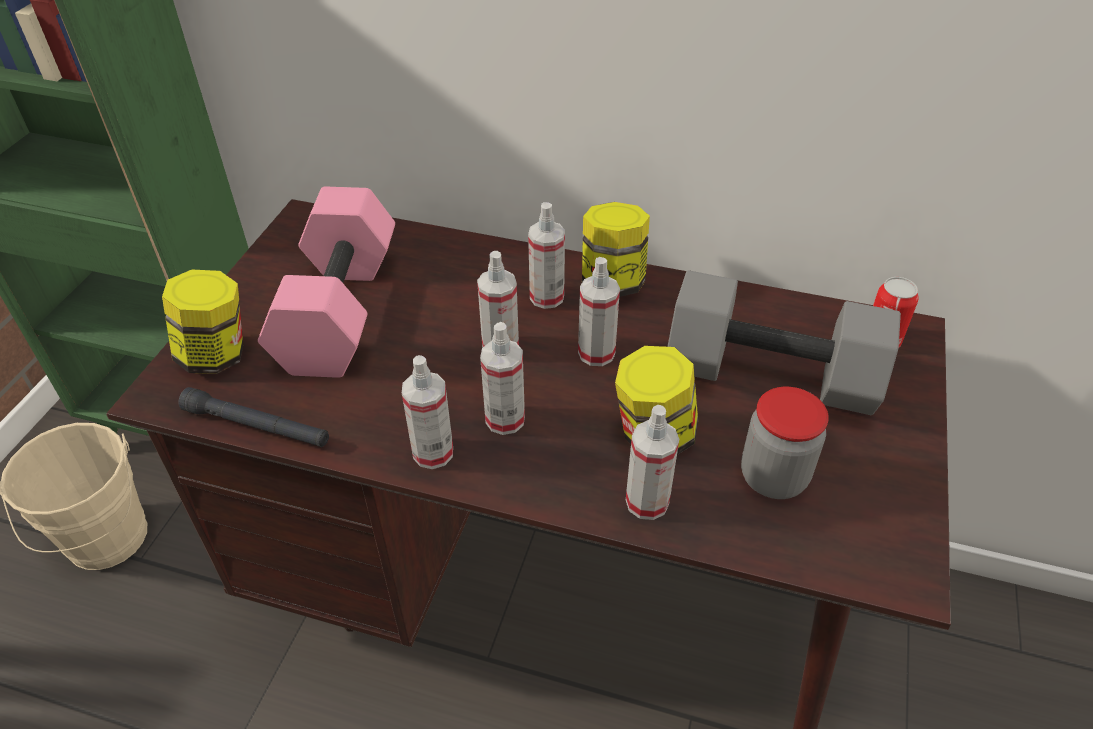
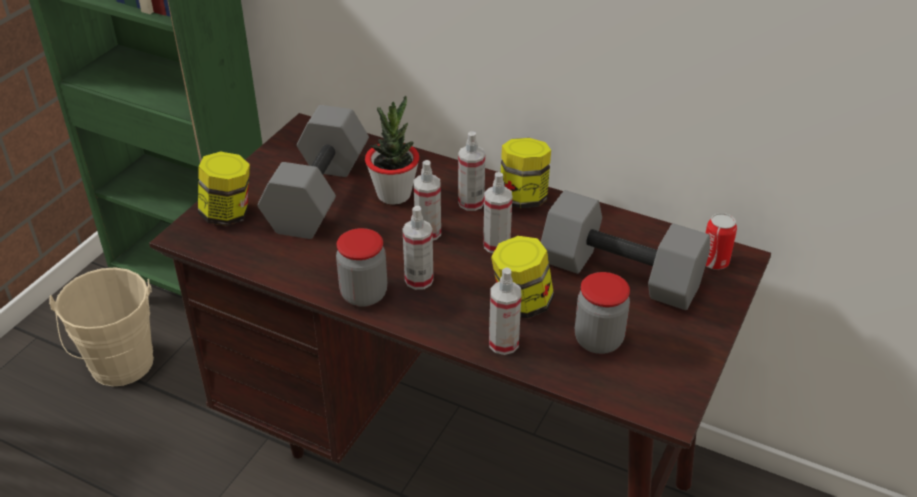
camera: 10 degrees right, 5 degrees down
(257, 426) = (248, 263): black flashlight -> none
(336, 309) = (316, 193): pink dumbbell -> grey dumbbell
(433, 452) = (364, 294): spray bottle -> jar
(442, 297) = (394, 194): none -> potted plant

